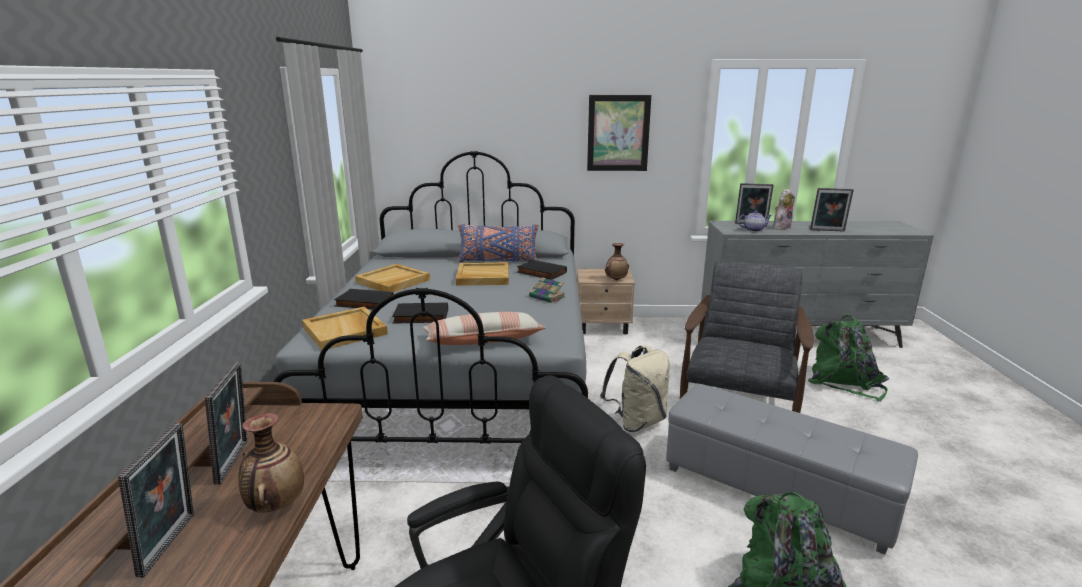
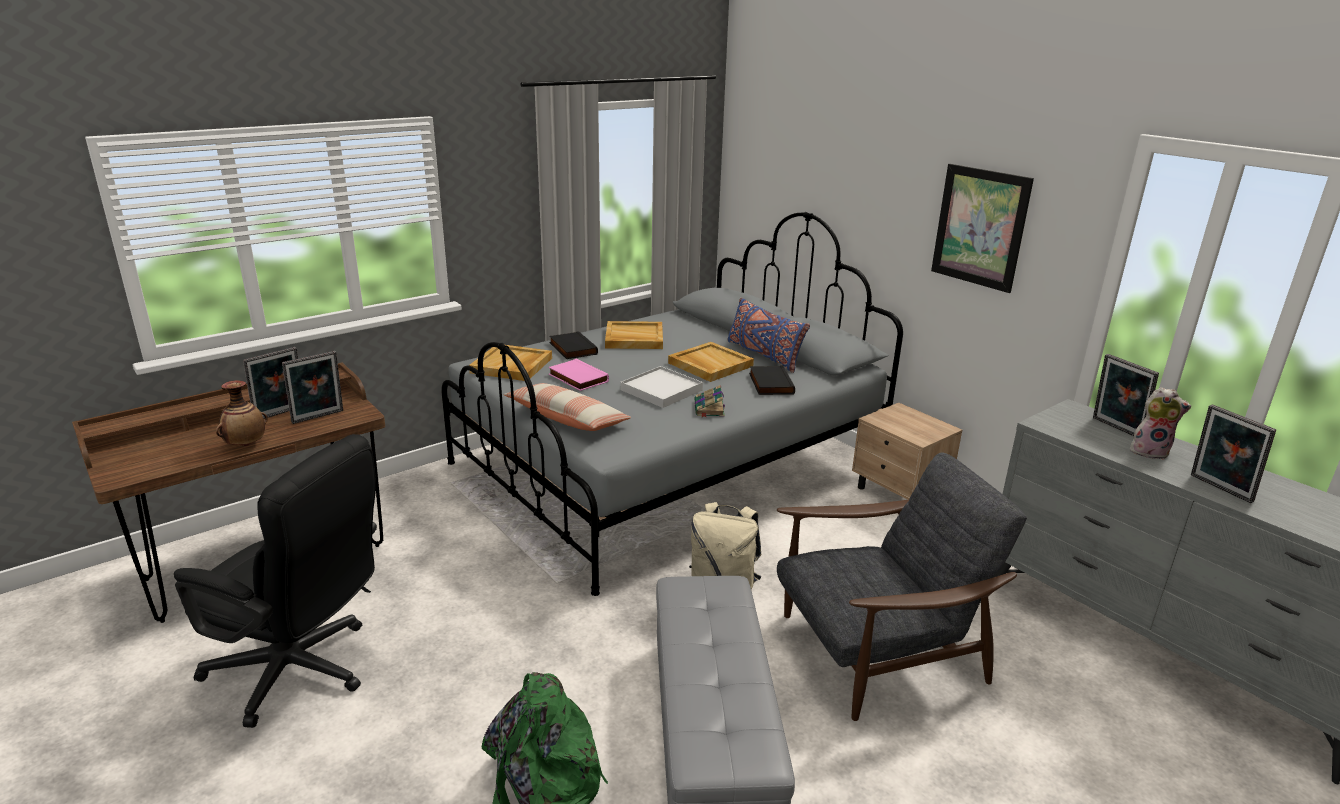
camera: 50 degrees right, 5 degrees up
(172, 543) = (195, 436): picture frame -> picture frame (319, 417)
(420, 317) = (577, 378): black book -> pink book
(494, 300) = (661, 390): none -> white tray
(616, 280) = (908, 434): vase -> none
(753, 230) = (1086, 436): teapot -> none
(844, 382) = (1077, 737): green backpack -> none

